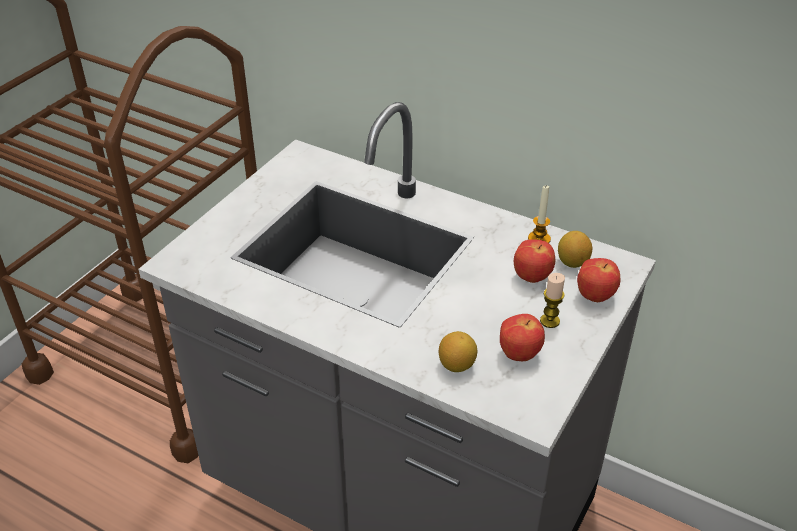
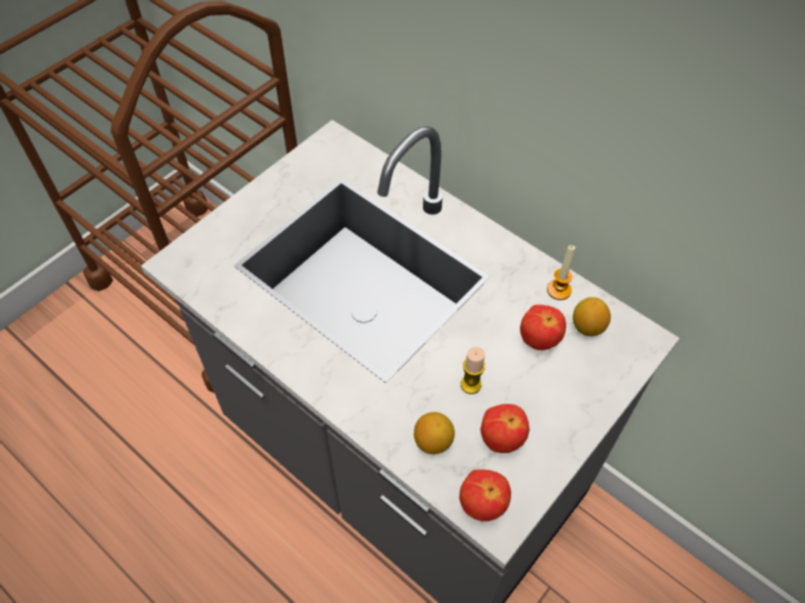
camera: 10 degrees right, 15 degrees up
(549, 321) = (544, 400): candle -> candle (470, 384)
(595, 296) = (601, 376): apple -> apple (482, 504)

